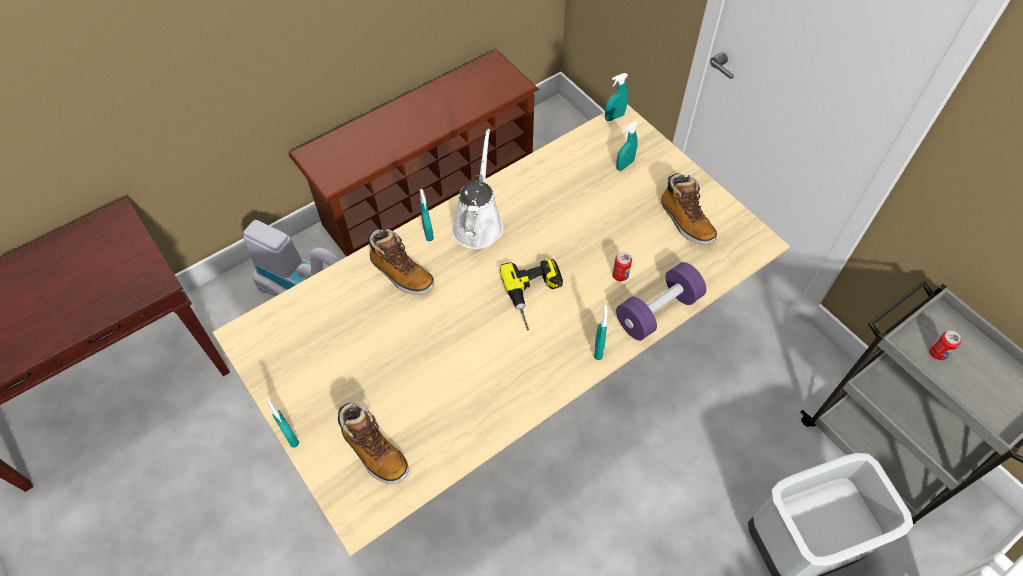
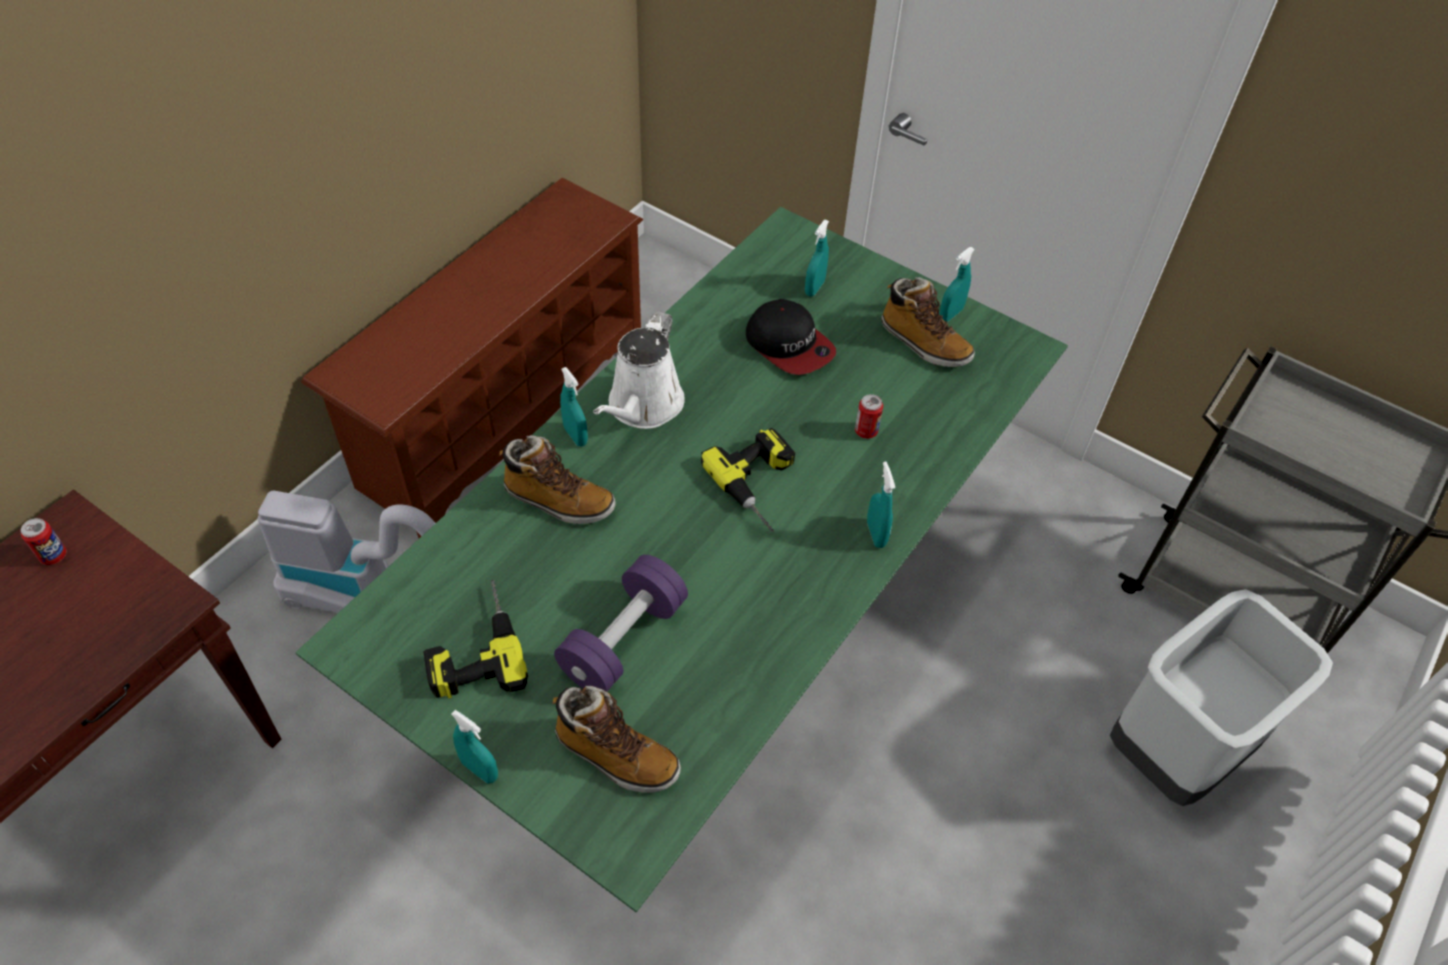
camera: 20 degrees left, 5 degrees down
(315, 356) = (472, 646): none -> power drill
(478, 223) = (642, 407): white watering can -> white watering can turned 150 degrees counterclockwise
(511, 377) = (716, 634): beige dining table -> green dining table
(591, 202) = (789, 345): none -> cap
(614, 117) = (775, 229): turquoise spray bottle -> turquoise spray bottle (950, 314)
(658, 311) = (934, 465): purple dumbbell -> purple dumbbell (623, 640)
(937, 353) = (1295, 433): can -> can (53, 556)

